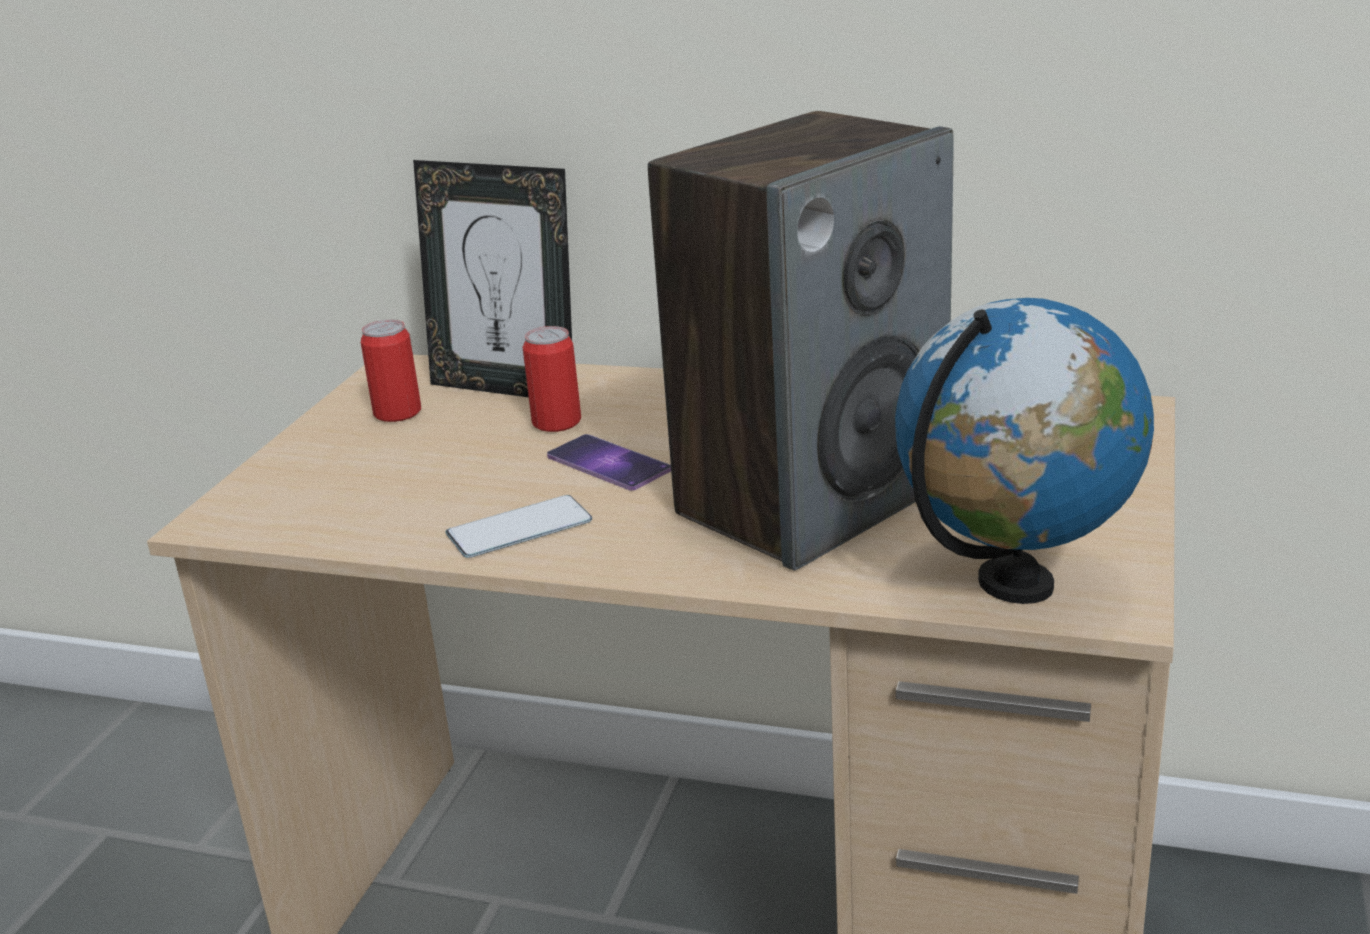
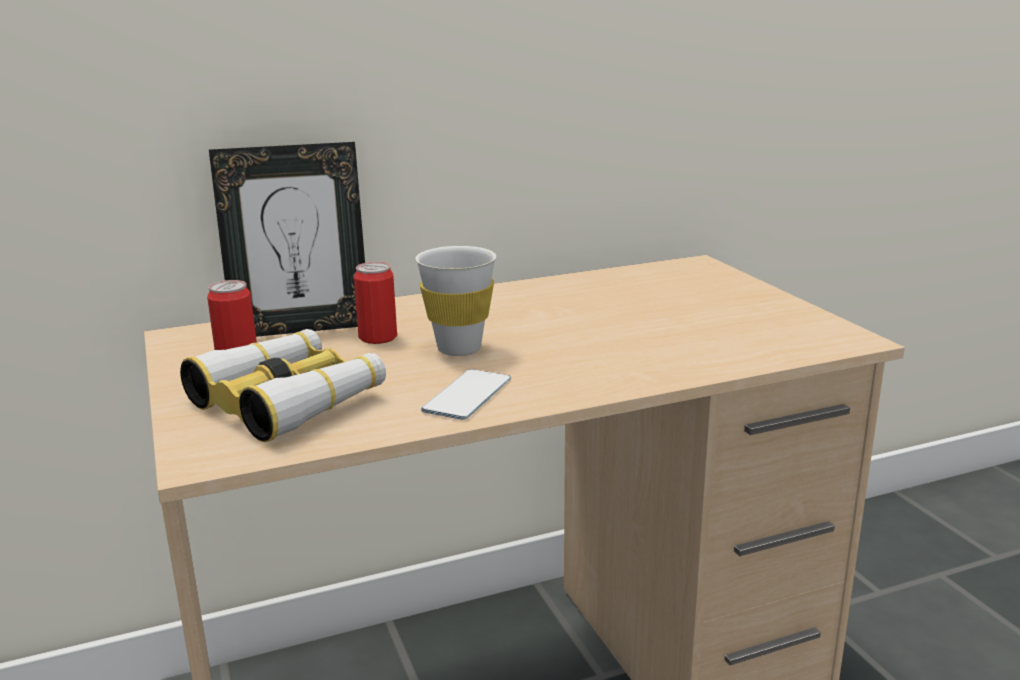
camera: 40 degrees left, 5 degrees down
(365, 478) = (288, 400): none -> binoculars
(608, 463) = (459, 349): phone -> white cup
(812, 499) = (620, 335): speaker -> none
(1016, 584) = (795, 343): globe -> none

